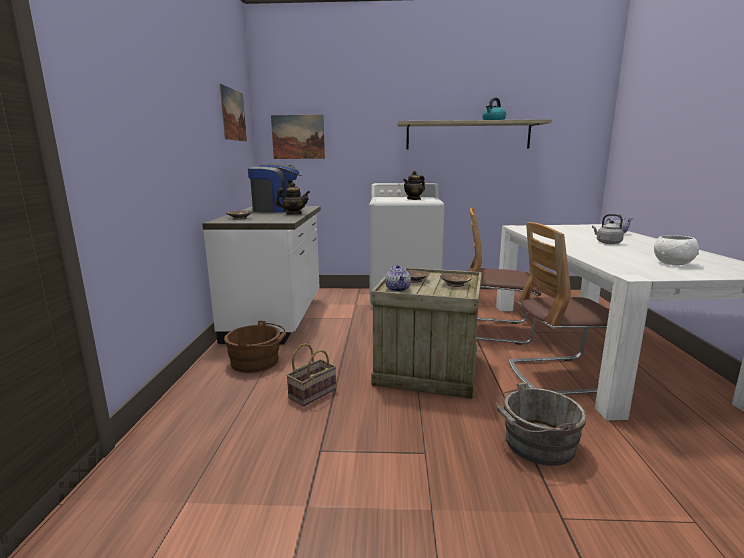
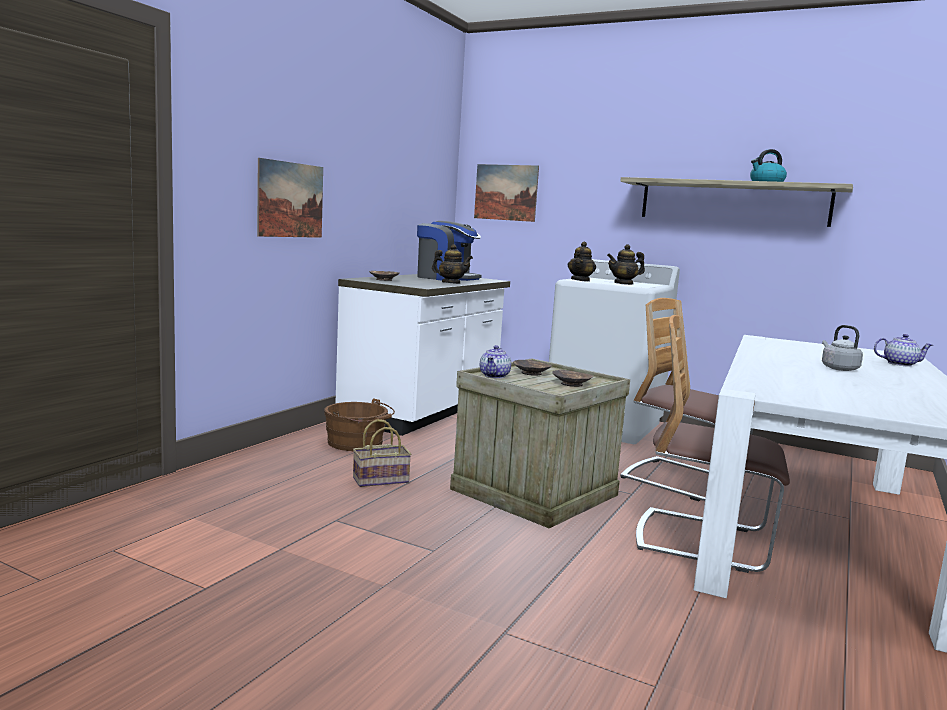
camera: 25 degrees right, 5 degrees down
(233, 115) = (418, 162): picture -> picture (290, 200)
(385, 200) = (580, 280): none -> teapot
(535, 444) = (565, 580): grey bucket -> none
(673, 263) = (855, 395): white bowl -> none

